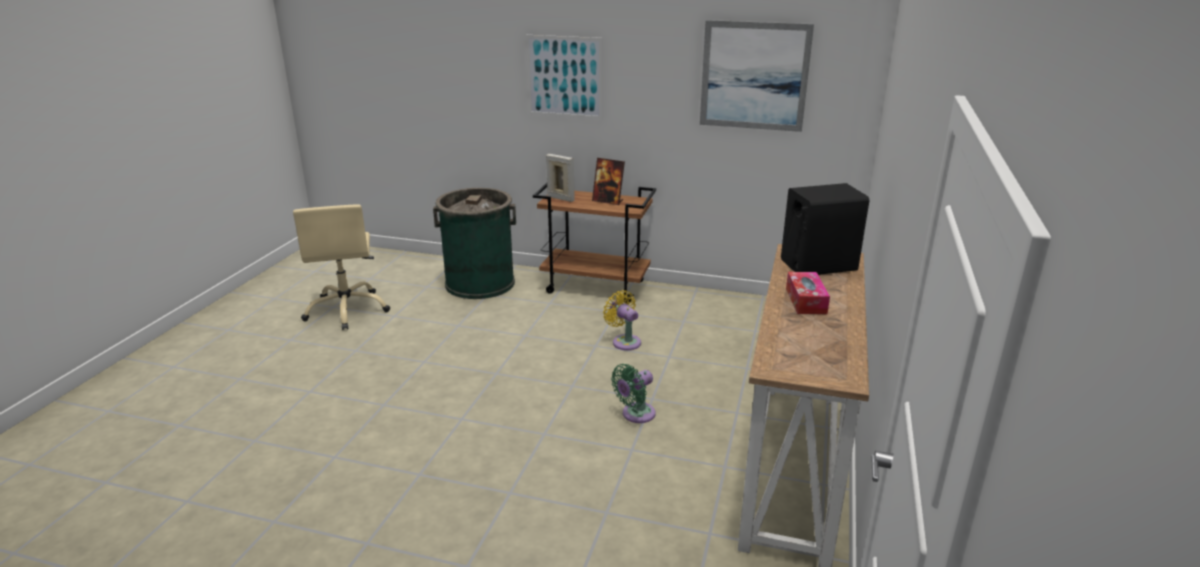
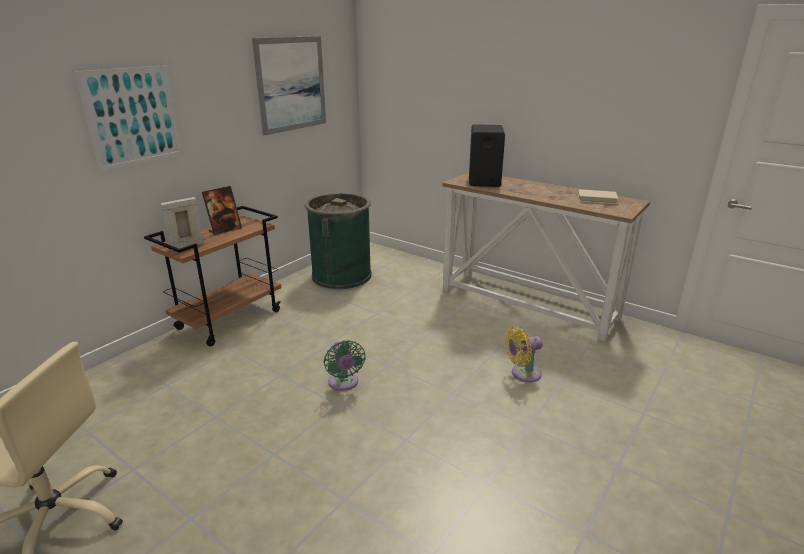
camera: 70 degrees left, 0 degrees up
(480, 283) = (133, 386): green trash can -> green trash can (342, 275)
(624, 341) = (338, 326): yellow fan -> yellow fan (523, 374)
(635, 414) = (447, 344): green fan -> green fan (344, 383)
(806, 300) = (534, 191): tissue box -> none
(822, 347) = (596, 199): none -> beige book

